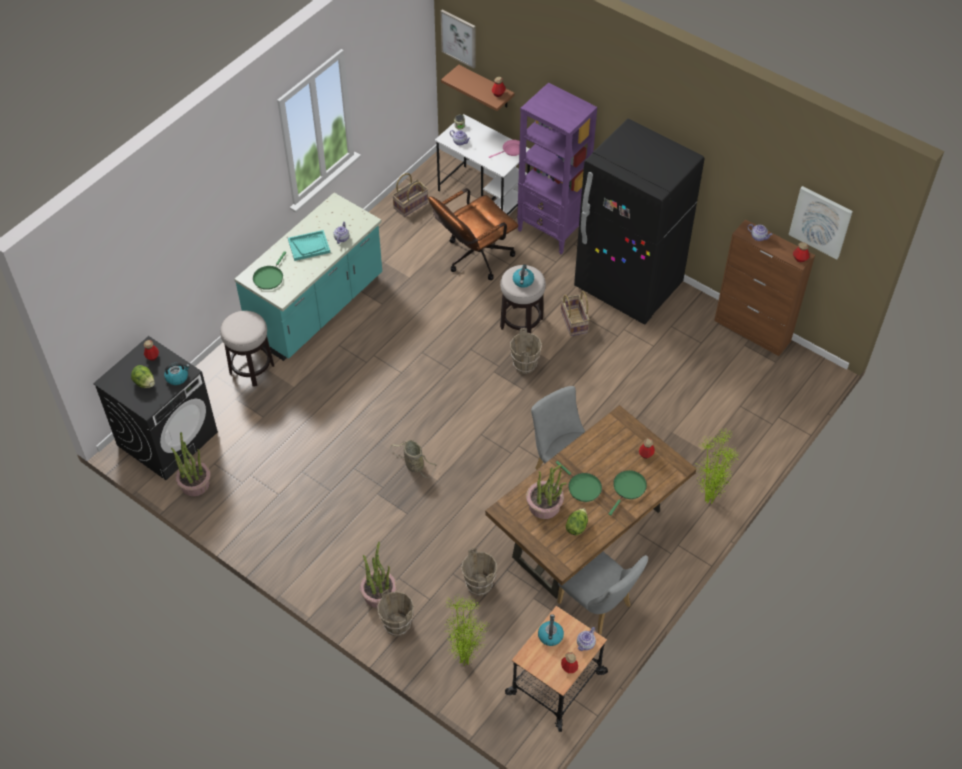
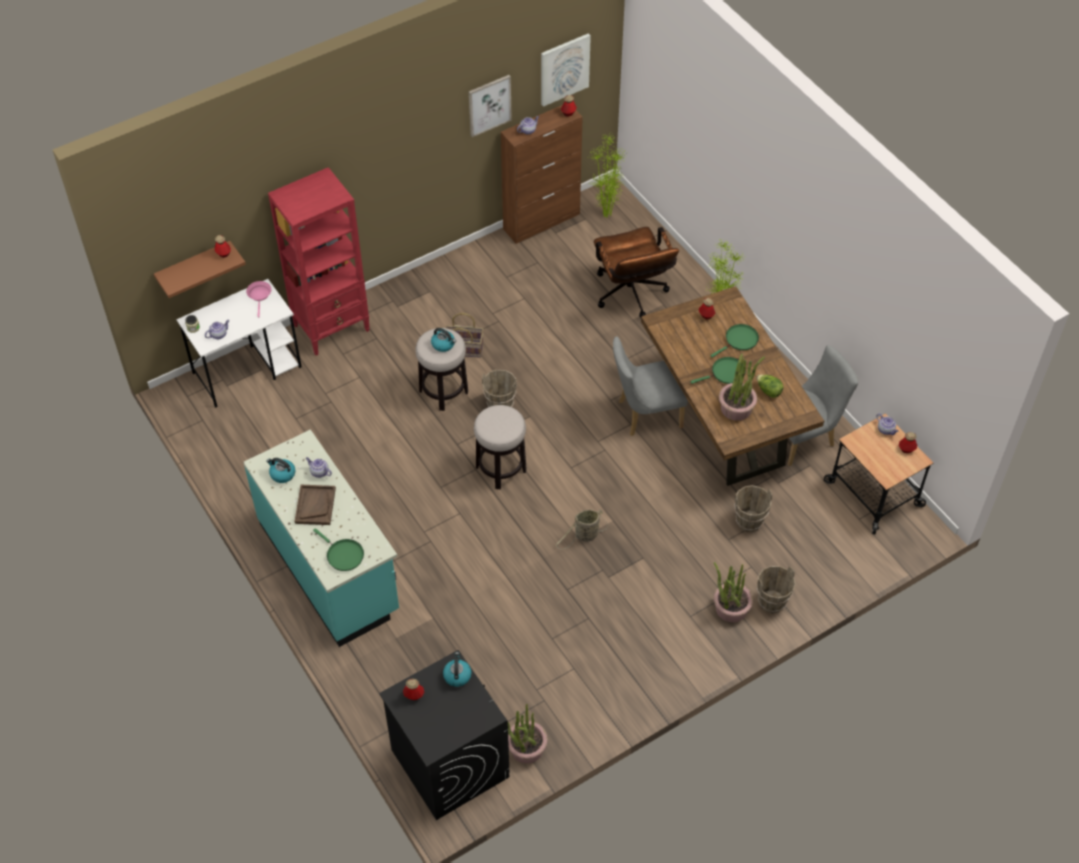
camera: 70 degrees left, 0 degrees up
(144, 383) = (450, 711): lettuce -> none
(251, 368) = (387, 654): stool -> stool (501, 468)
(309, 246) = (315, 505): turquoise tray -> brown tray
(410, 204) = (222, 438): basket -> none
(459, 38) = (146, 245): picture -> picture (489, 105)
(465, 660) = (828, 557): potted plant -> potted plant (606, 214)
(473, 258) = (334, 405): brown office chair -> brown office chair (631, 296)
(550, 635) = (869, 452): kettle -> kettle (282, 474)
(552, 231) = (332, 328): purple bookcase -> red bookcase
(628, 287) = (440, 292): black fridge -> none
(628, 488) = (739, 340): green frying pan -> green frying pan turned 90 degrees clockwise

